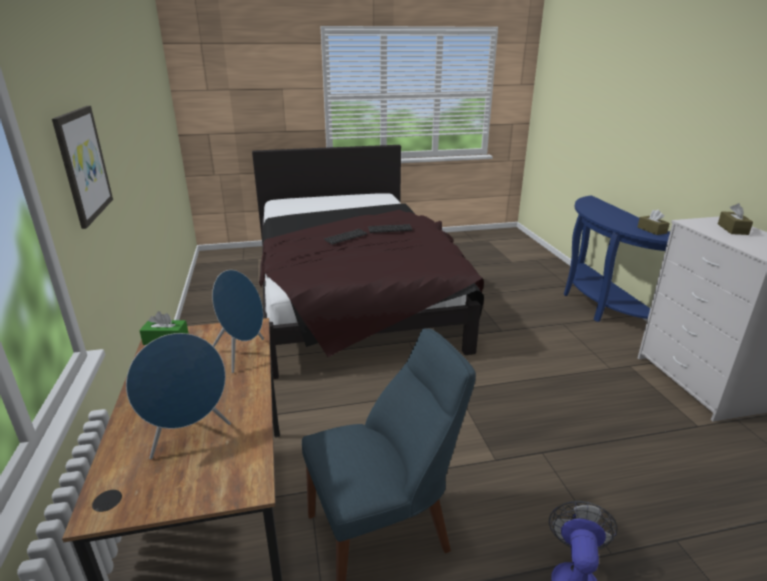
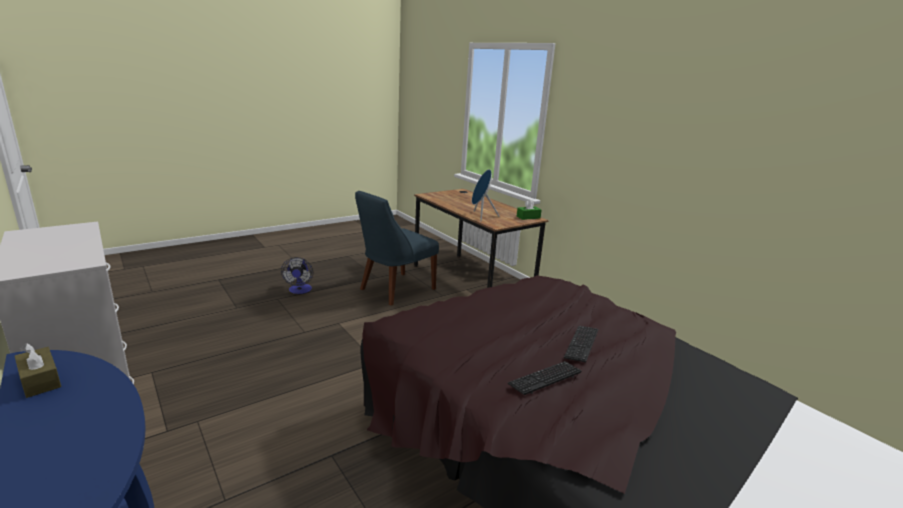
camera: 155 degrees right, 5 degrees down
(82, 164) = (595, 130): picture -> none
(189, 436) = (461, 199): blue speaker -> none
(732, 229) = (43, 255): brown tissue box -> none

